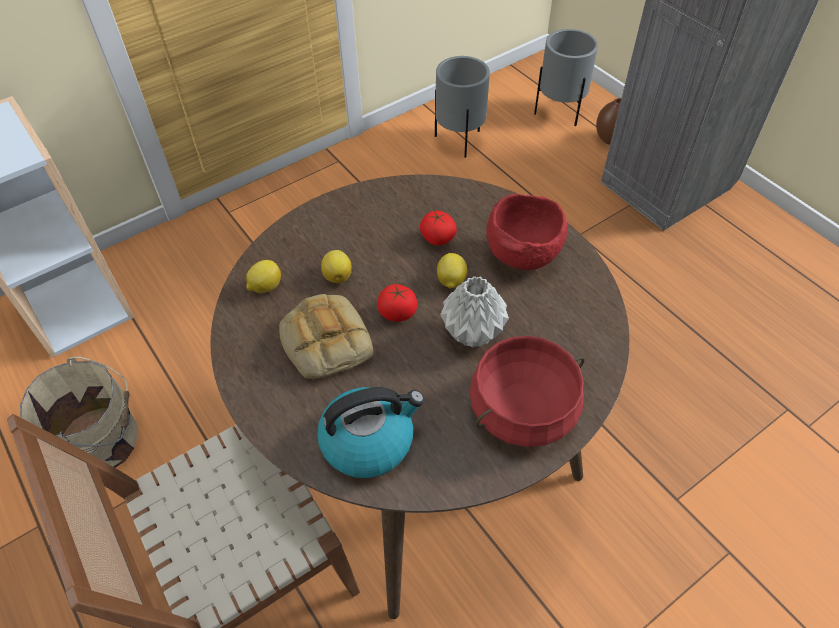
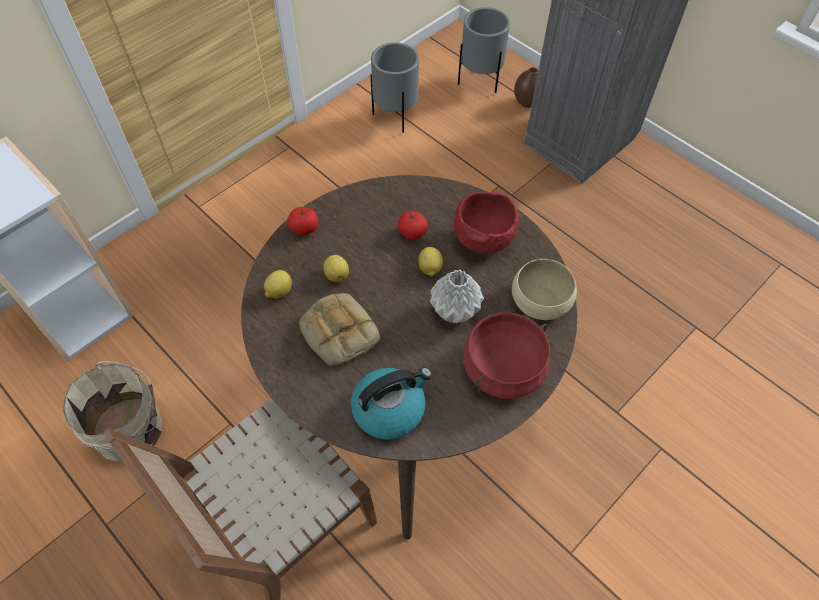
camera: 10 degrees left, 5 degrees up
(398, 312) = (392, 301): tomato -> tomato (304, 228)
(583, 332) = (540, 300): none -> beige bowl

